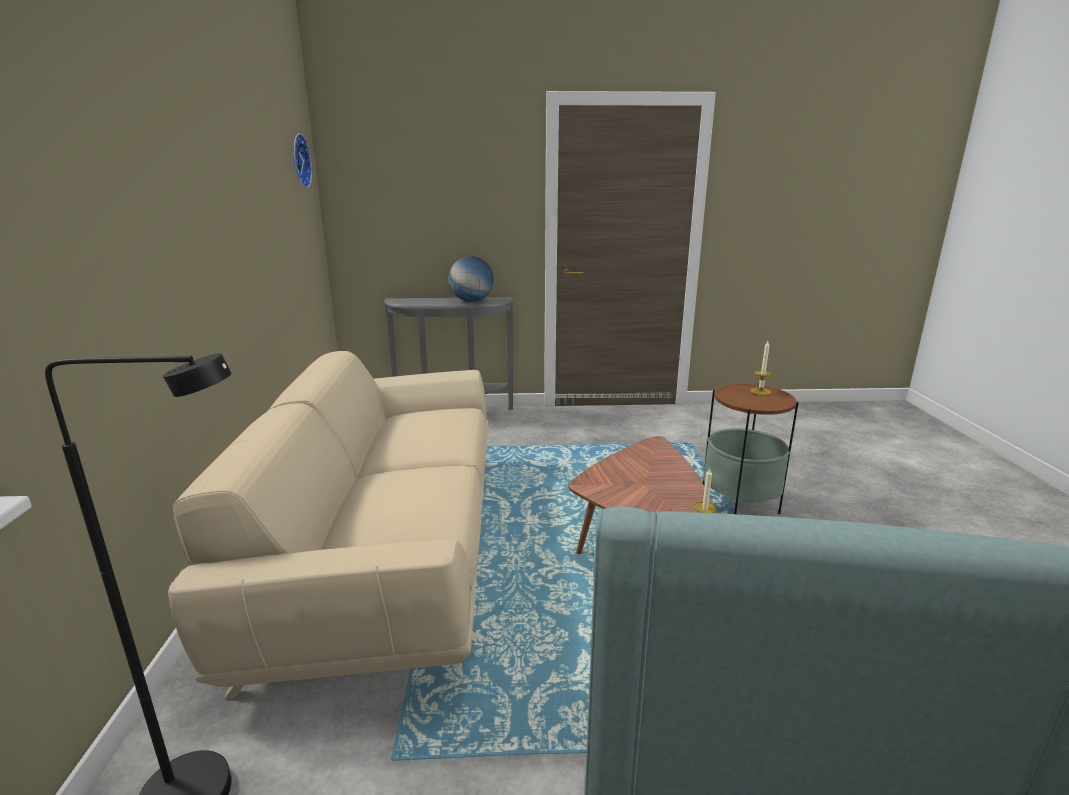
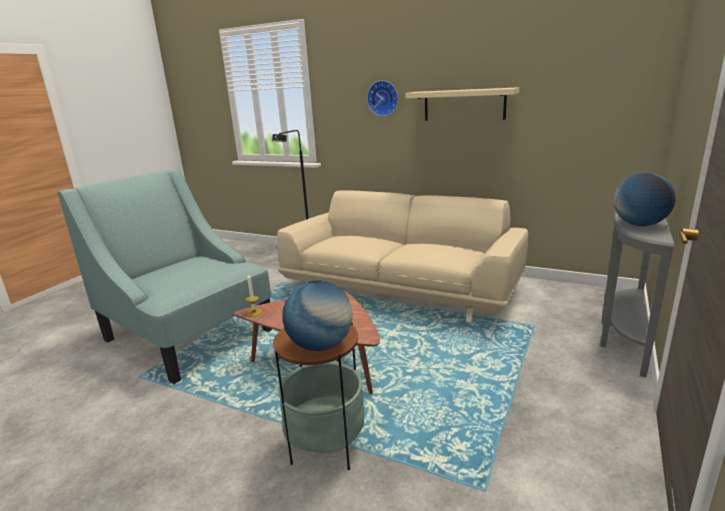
camera: 120 degrees right, 0 degrees up
(225, 222) = (464, 105): none -> beige shelf
(298, 161) = (619, 62): wall clock -> wall clock (383, 98)
(760, 391) = (320, 345): candle -> globe

